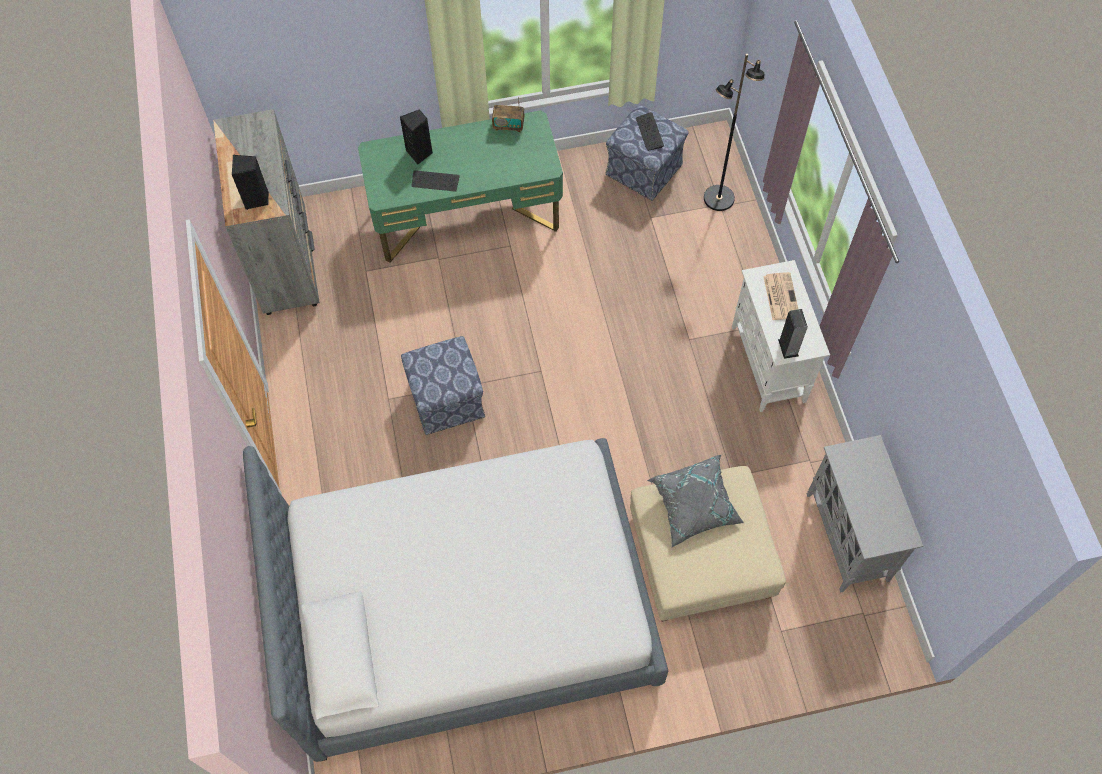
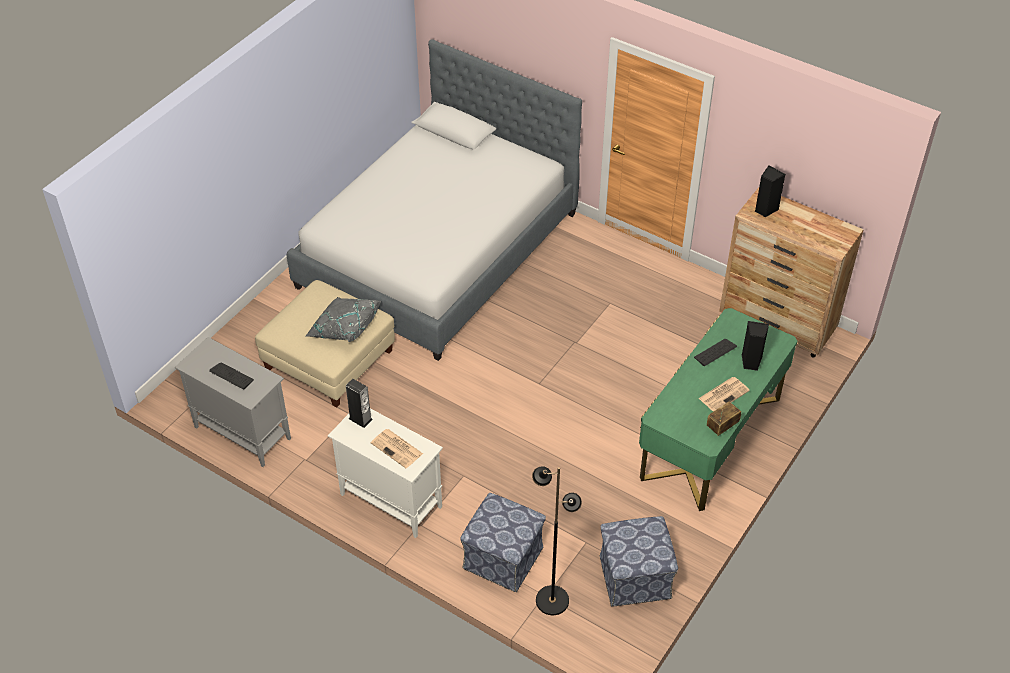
camera: 135 degrees right, 15 degrees down
(286, 262) = (777, 324): grey dresser -> brown dresser
(446, 399) = (576, 327): ottoman -> ottoman (504, 558)
(474, 146) = (724, 394): none -> newspaper
(649, 132) = (638, 544): keyboard -> keyboard (231, 376)

